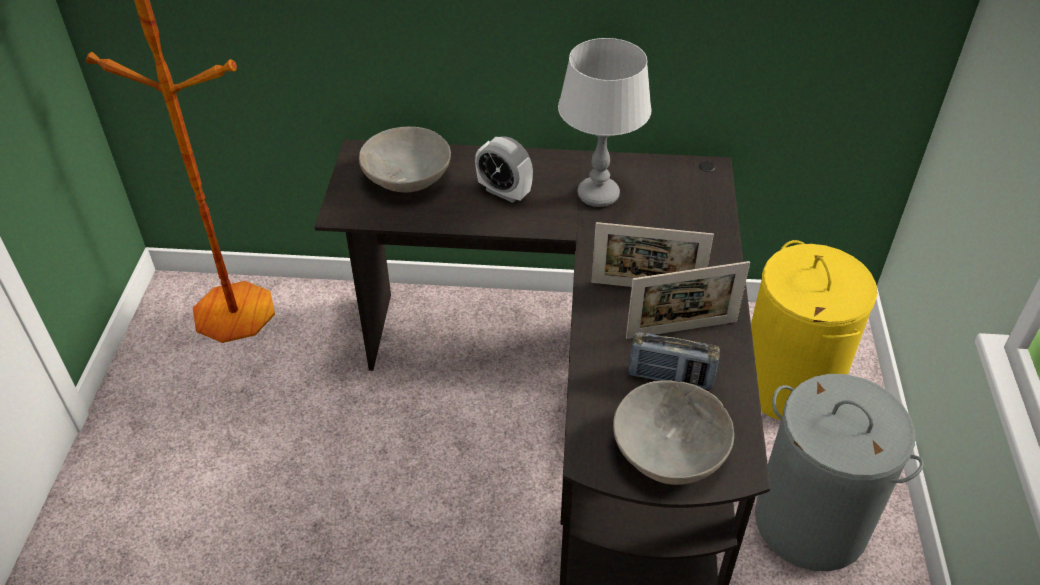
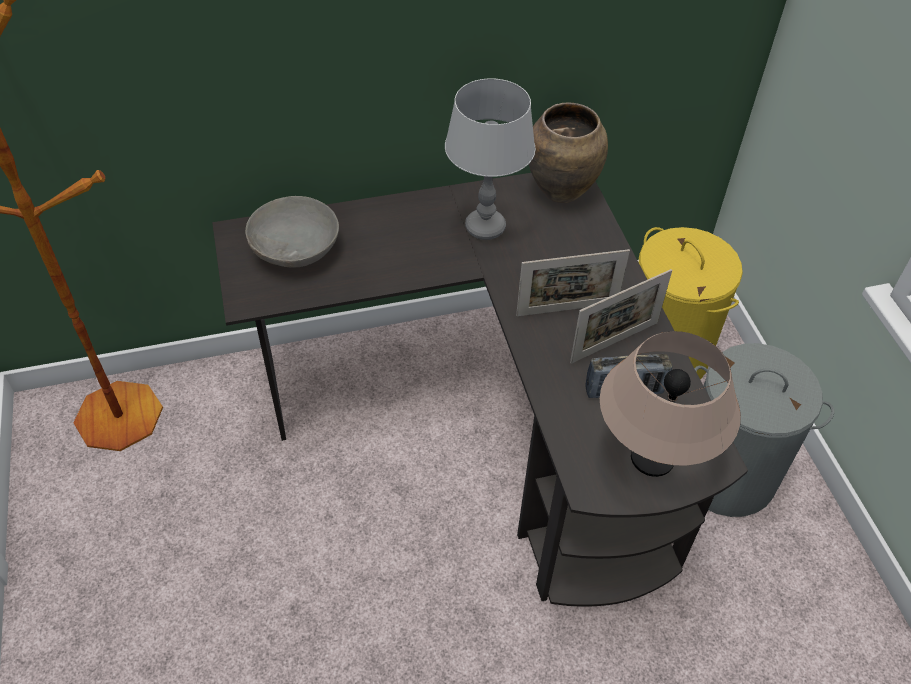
camera: 20 degrees left, 5 degrees up
(504, 192) = (396, 244): alarm clock -> none
(668, 449) = (651, 458): grey bowl -> beige table lamp
(692, 178) = (562, 191): none -> brown vase

